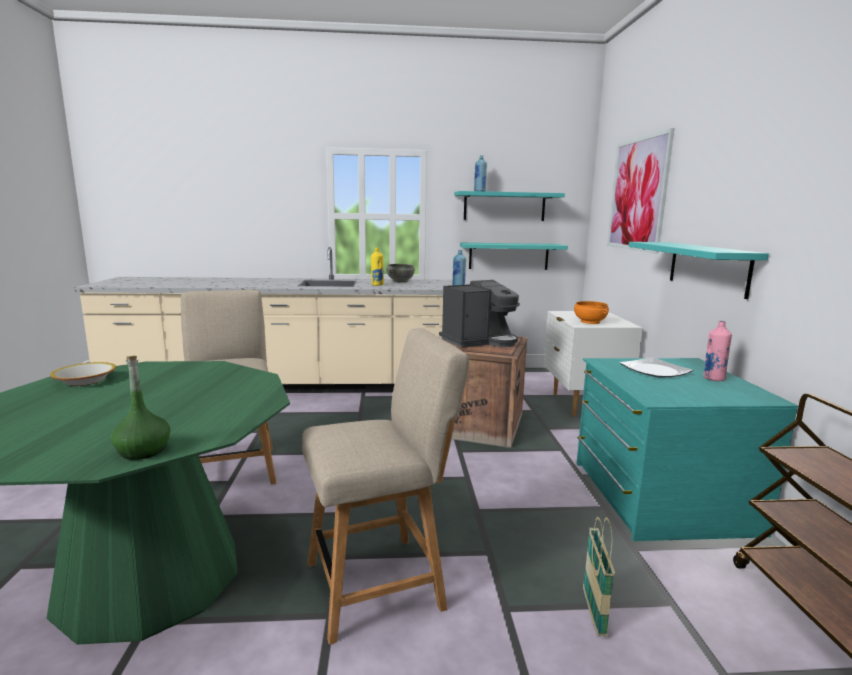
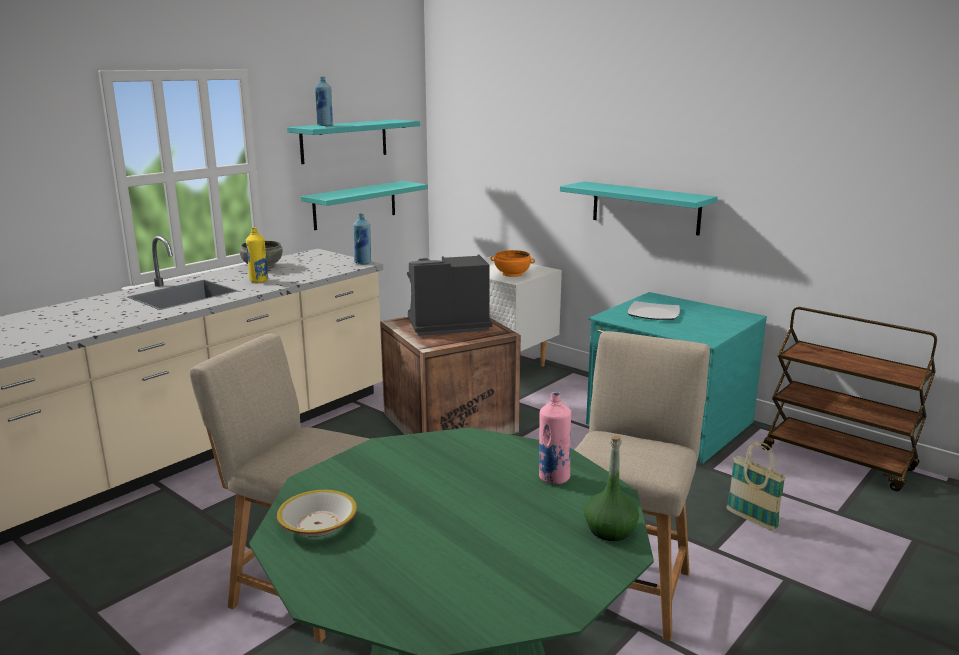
camera: 45 degrees left, 5 degrees up
(479, 341) = (445, 325): coffee machine -> coffee machine turned 120 degrees counterclockwise
(637, 194) = (522, 126): picture -> none
(713, 378) = (694, 309): pink bottle -> pink bottle (553, 478)

